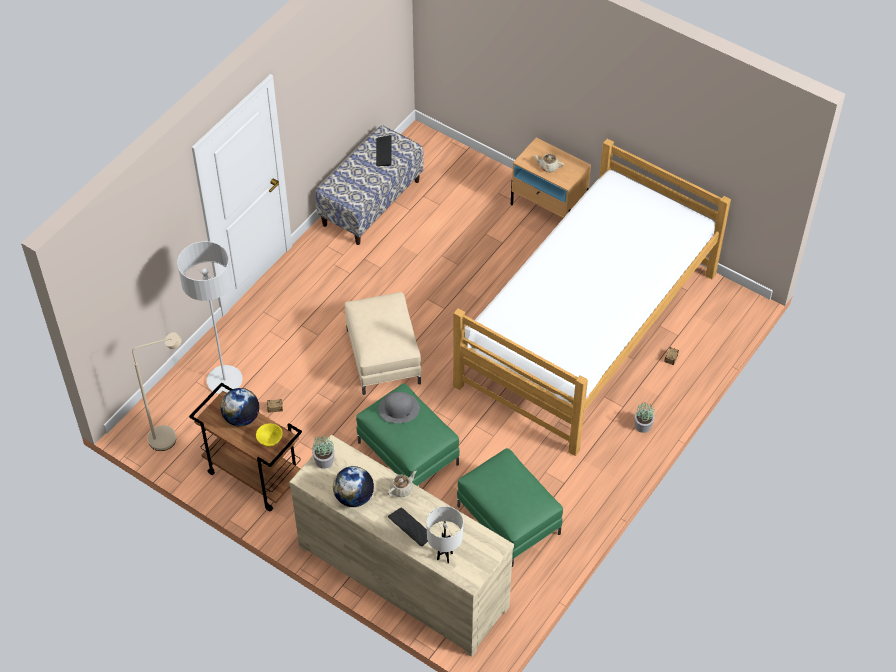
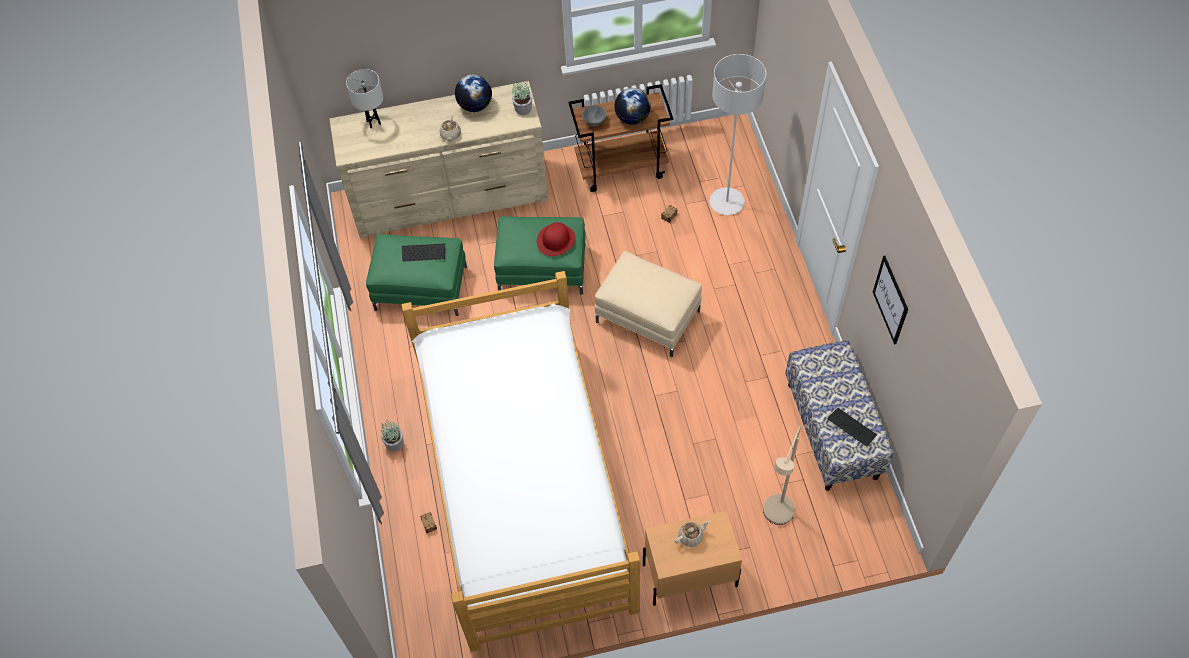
camera: 135 degrees right, 5 degrees up
(170, 437) = (706, 142): beige floor lamp -> beige floor lamp (775, 518)
(269, 440) = (595, 121): yellow bowl -> grey bowl
(324, 90) = (890, 300): none -> picture
(398, 408) = (556, 240): grey hat -> red hat
(411, 527) = (416, 120): keyboard -> keyboard (423, 253)

